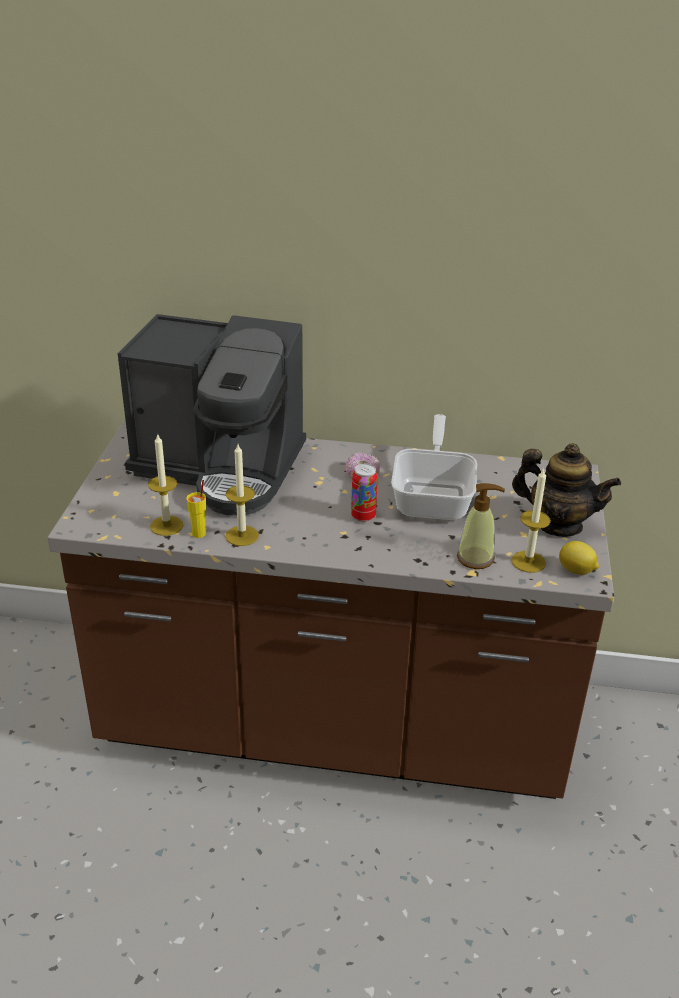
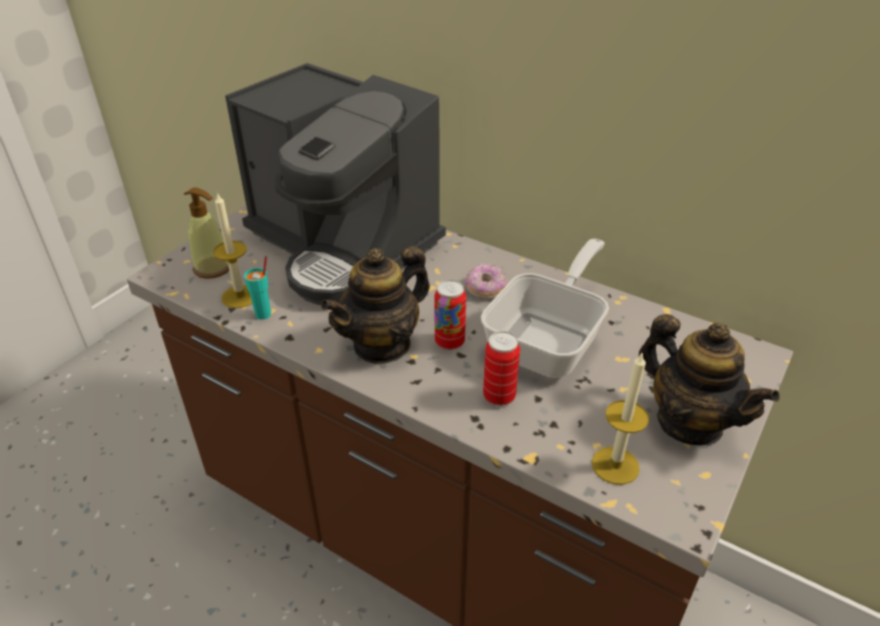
camera: 25 degrees right, 5 degrees up
(199, 533) = (263, 314): yellow cup -> turquoise cup
(242, 536) = (303, 329): candle -> none
(313, 530) = (382, 344): none -> teapot
(424, 542) = (499, 396): none -> can
(475, 558) = (548, 439): soap dispenser -> soap dispenser (213, 268)
(576, 571) = (675, 501): lemon -> none

